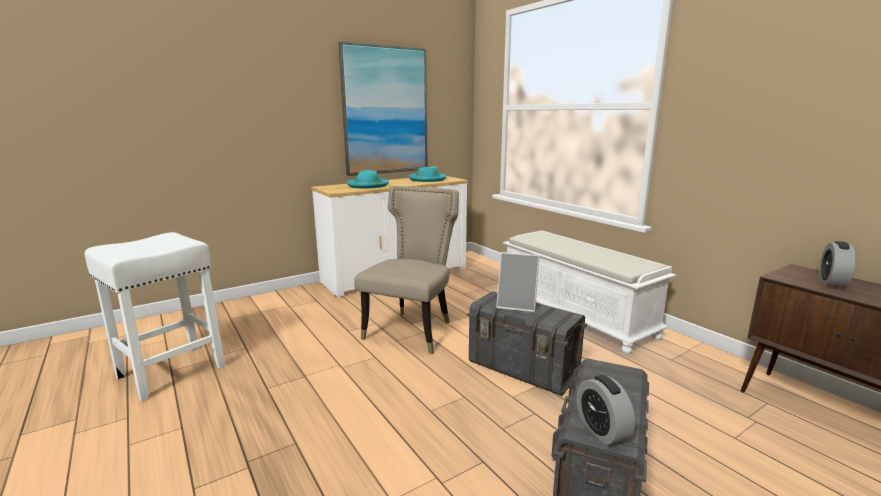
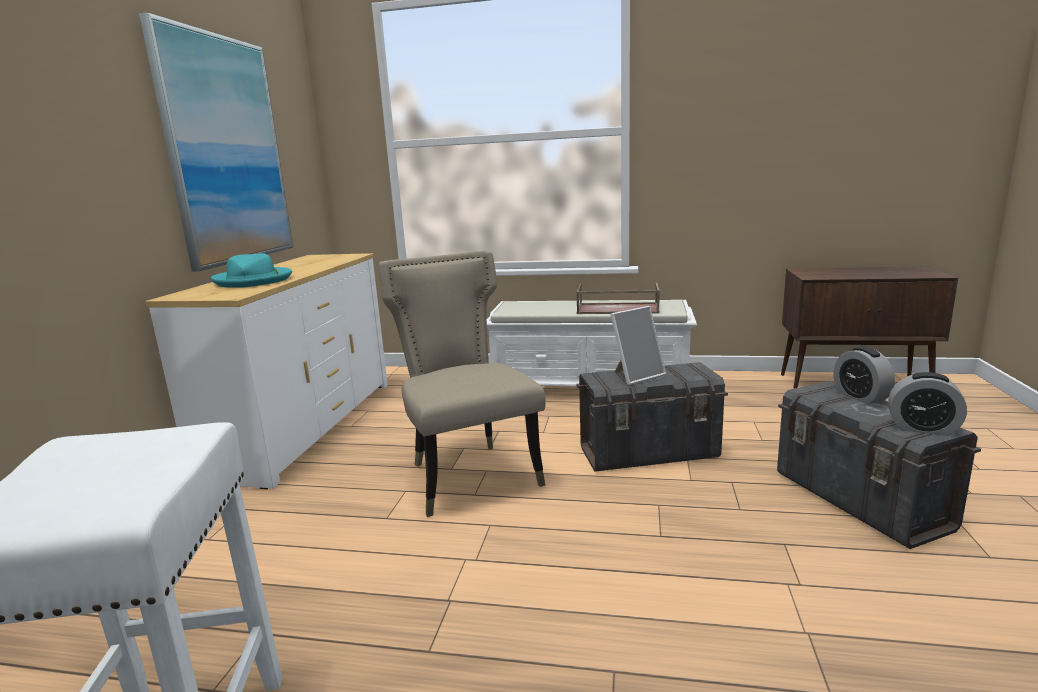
camera: 45 degrees left, 0 degrees up
(427, 179) = (313, 261): turquoise hat -> none
(593, 257) = (616, 309): none -> brown tray
(832, 282) = (837, 272): alarm clock -> alarm clock (860, 397)

